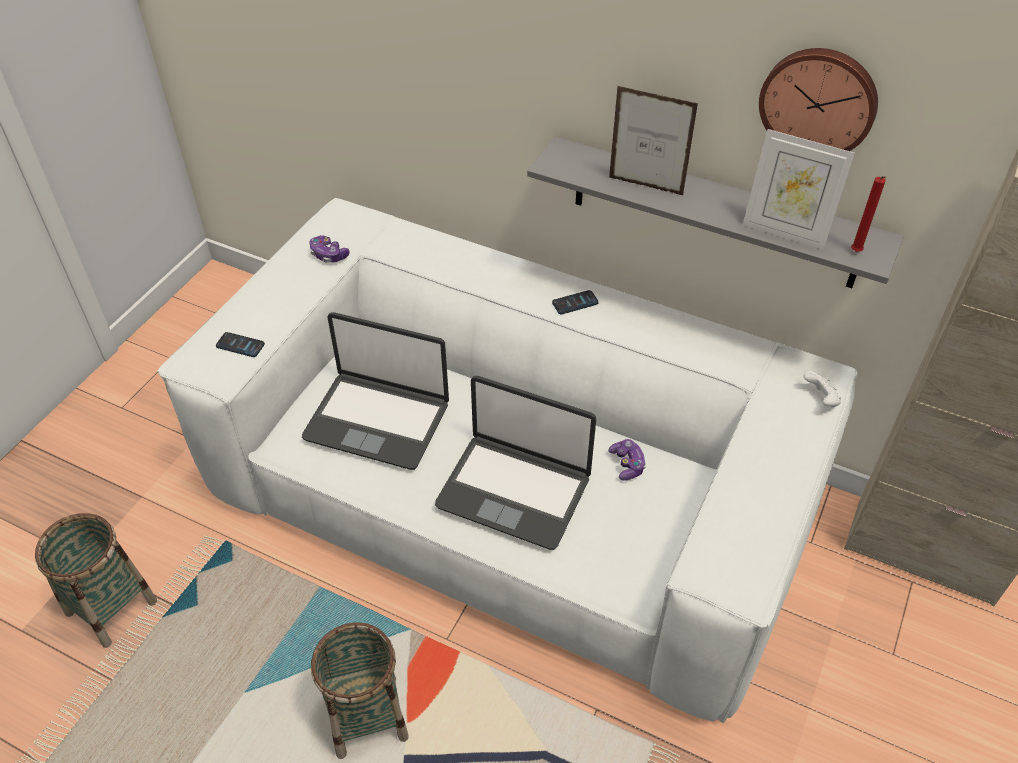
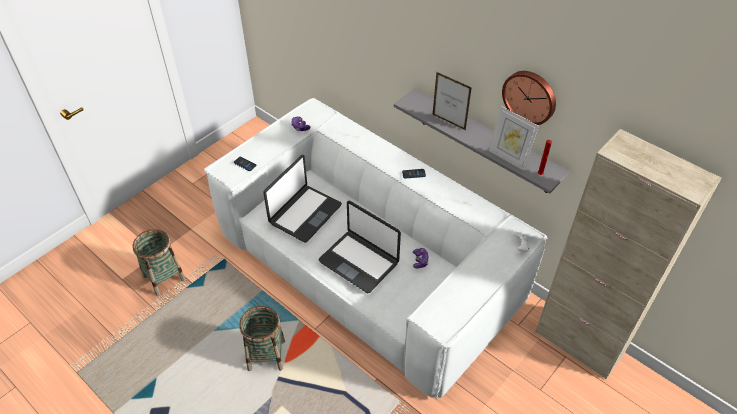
camera: 15 degrees right, 0 degrees up
(378, 420) = (304, 213): laptop -> laptop turned 90 degrees counterclockwise

